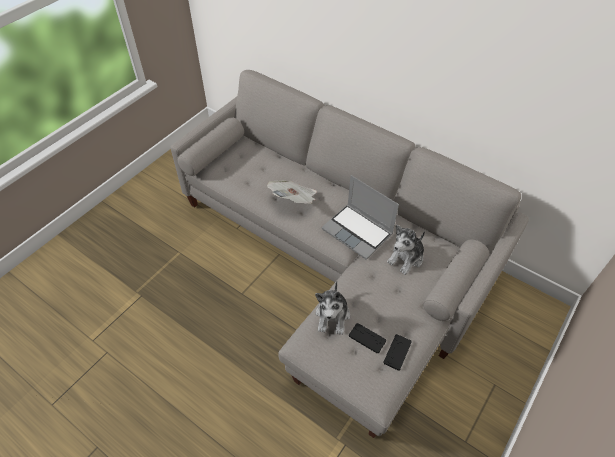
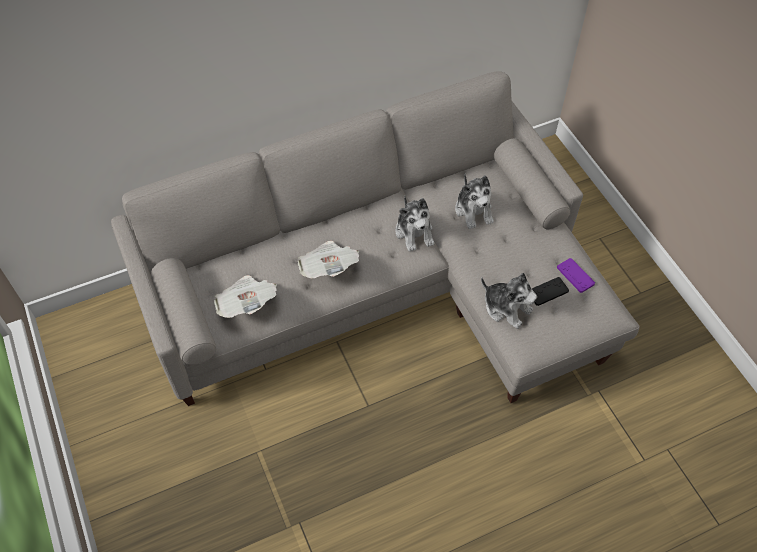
camera: 60 degrees left, 5 degrees up
(240, 175) = (247, 304): none -> newspaper
(358, 232) = (414, 232): laptop -> plush toy
(397, 352) = (575, 276): black game controller -> purple game controller

